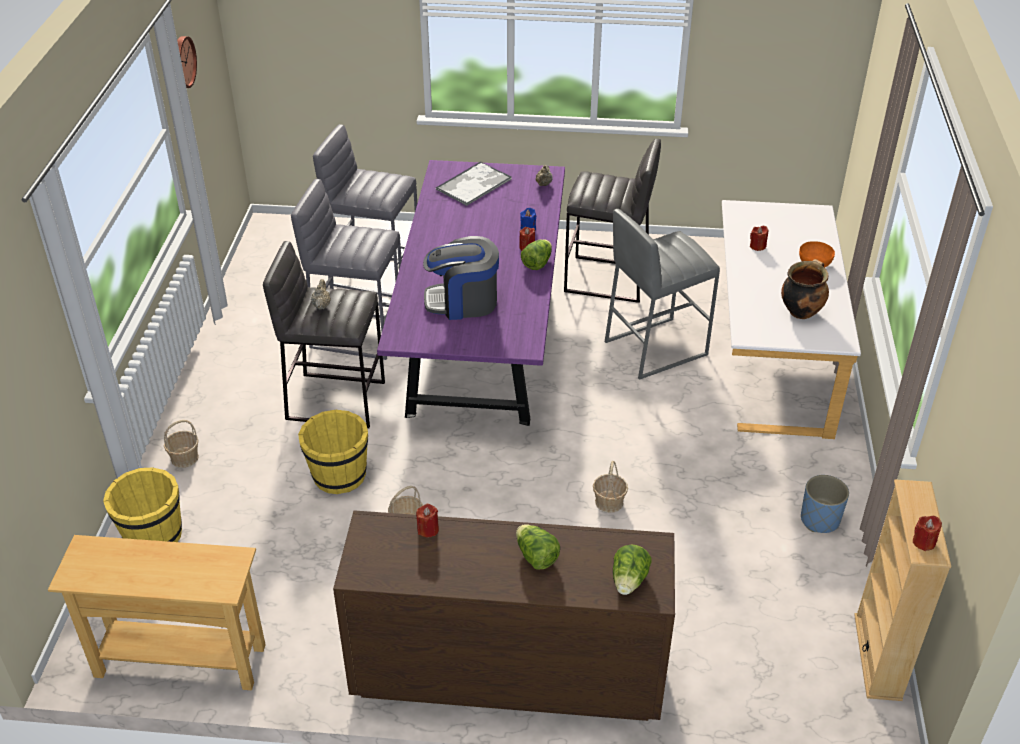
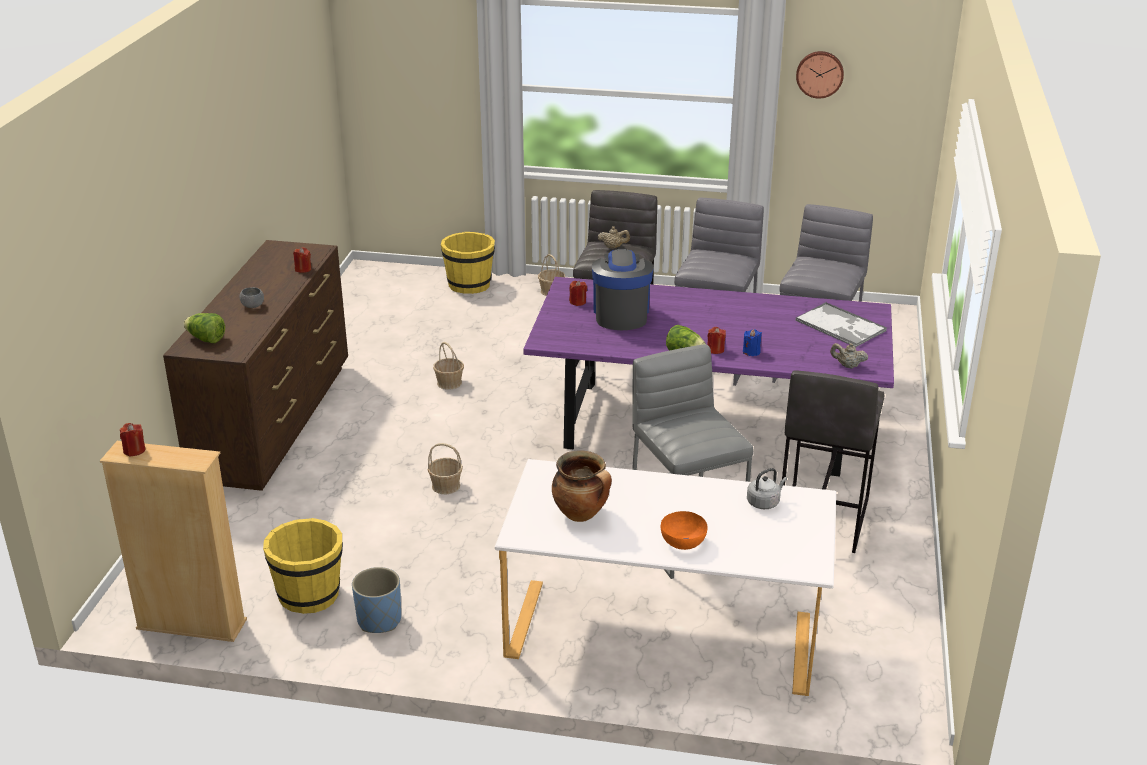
camera: 95 degrees right, 10 degrees down
(180, 660) = (348, 300): beige console table -> none
(338, 475) = (516, 353): yellow bucket -> yellow bucket (309, 594)
(536, 557) = (253, 306): lettuce -> grey bowl
(750, 229) = (764, 502): none -> grey kettle
(757, 246) = (723, 502): red candle -> red candle (577, 302)

